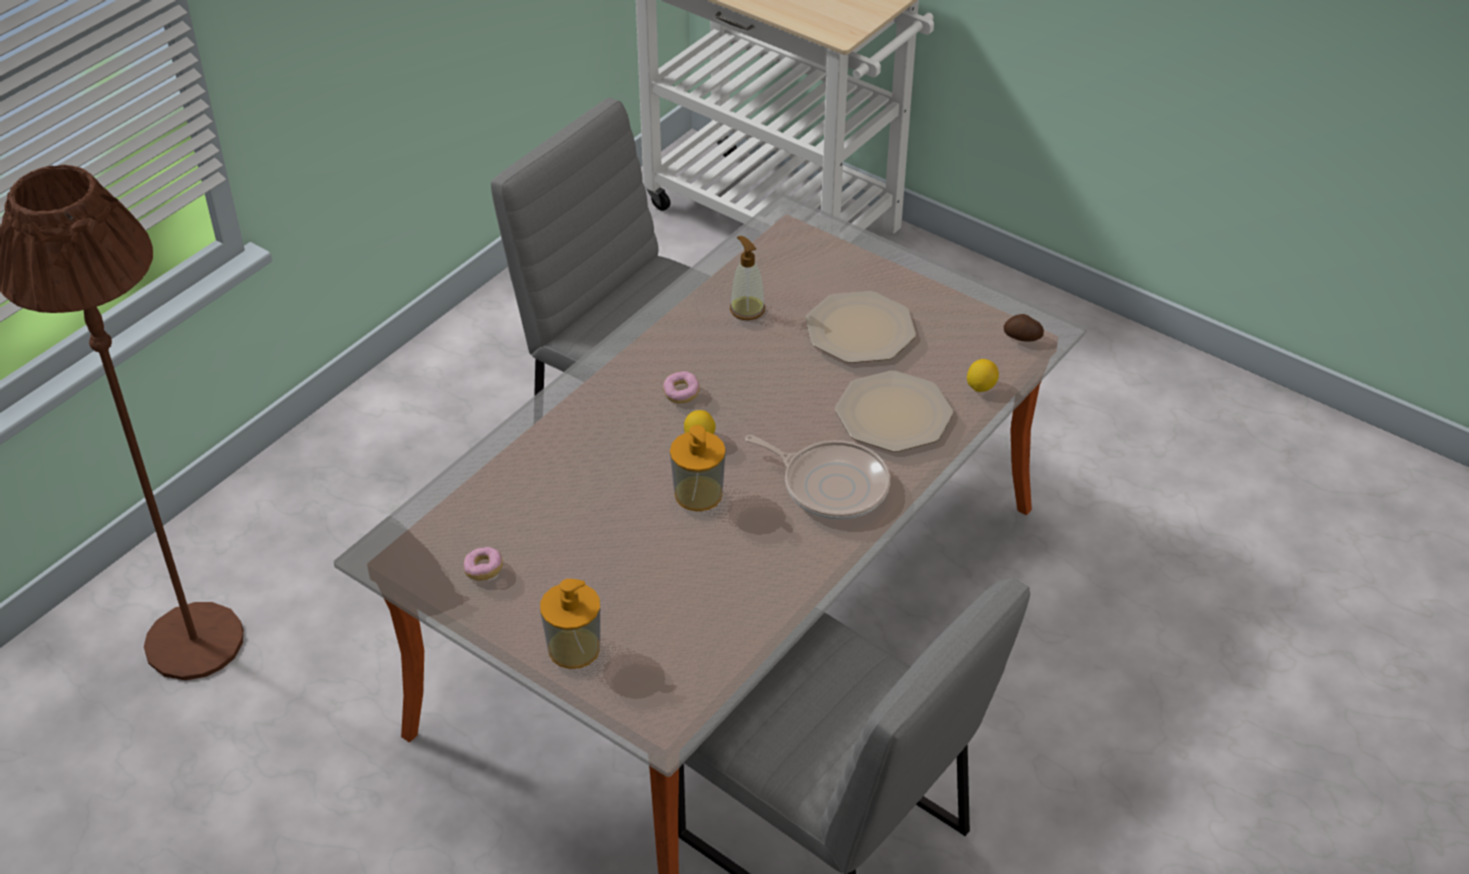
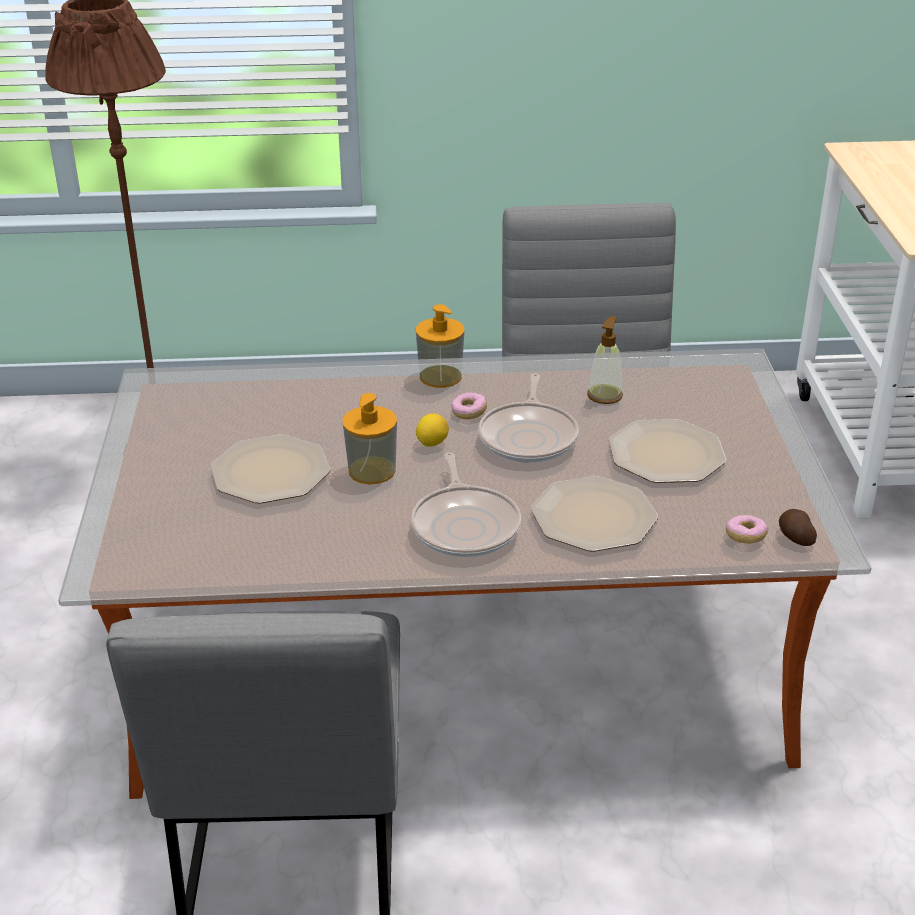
camera: 50 degrees right, 10 degrees down
(483, 570) = (181, 423): donut -> donut (745, 536)
(574, 648) = (144, 495): soap dispenser -> soap dispenser (440, 376)
(631, 553) = (271, 472): none -> plate
(754, 382) = (529, 437): none -> frying pan
(981, 387) = (696, 545): lemon -> none

